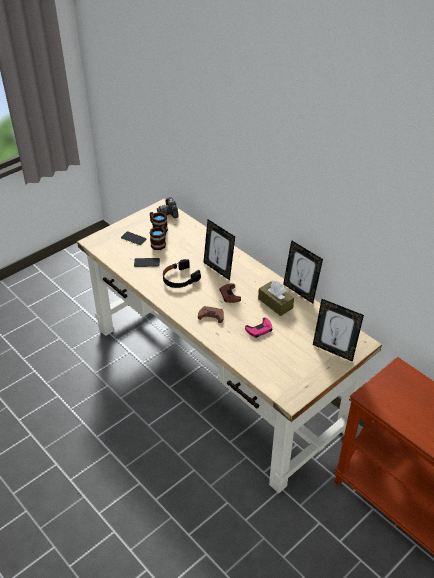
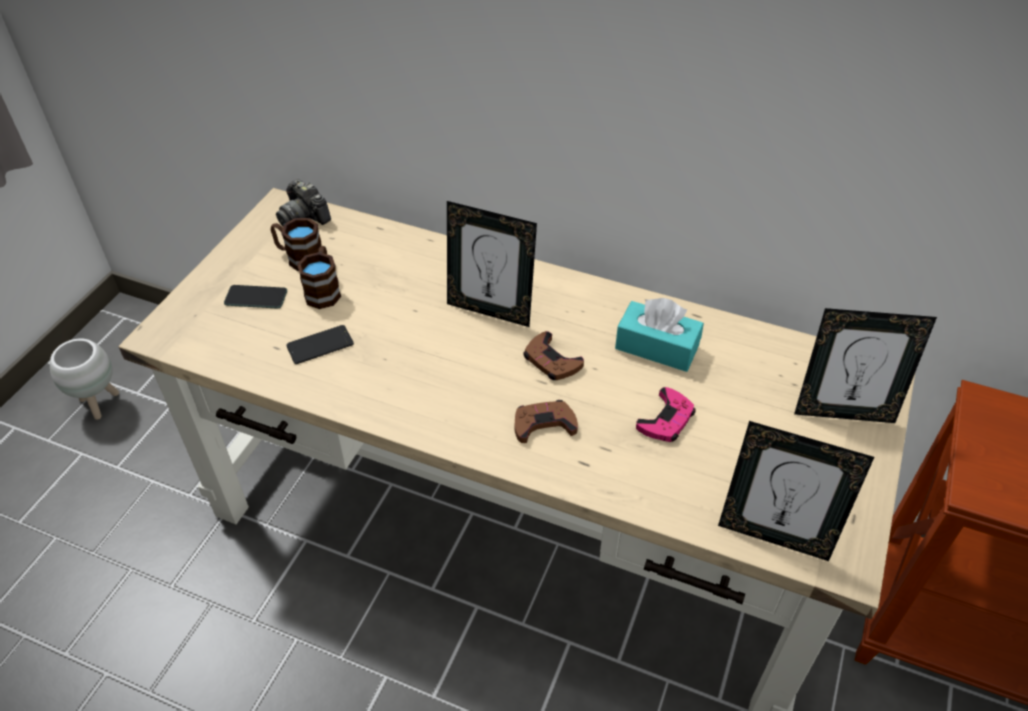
camera: 25 degrees left, 5 degrees up
(75, 272) = (99, 403): none -> white planter
(180, 278) = (419, 359): black headphones -> none
(275, 303) = (657, 347): brown tissue box -> turquoise tissue box
(300, 292) = (687, 305): picture frame -> picture frame (774, 535)

